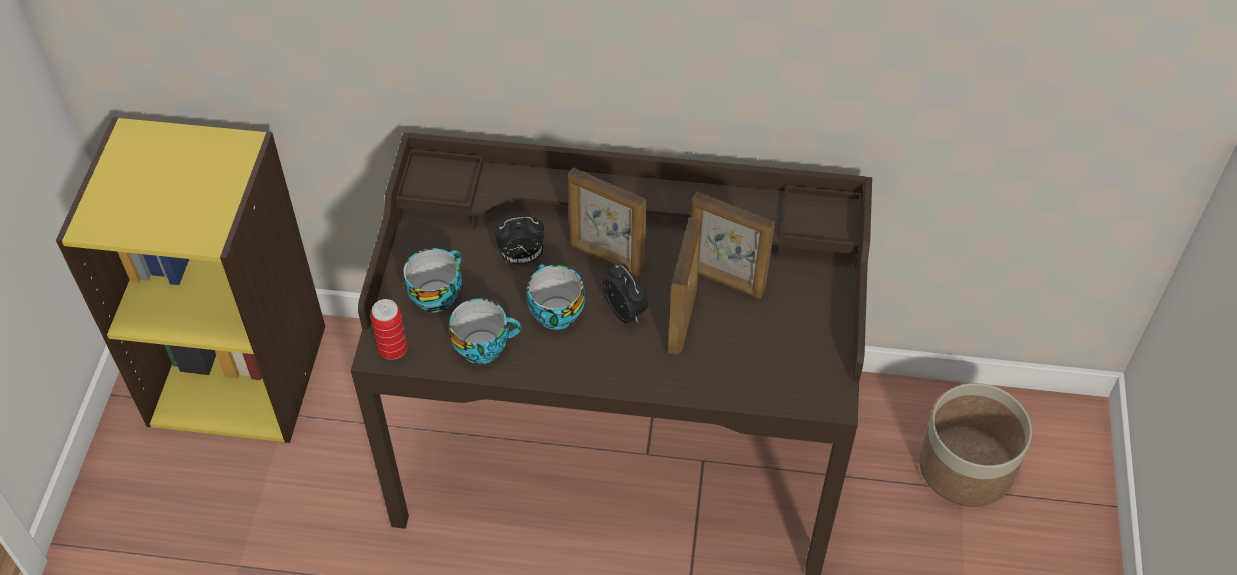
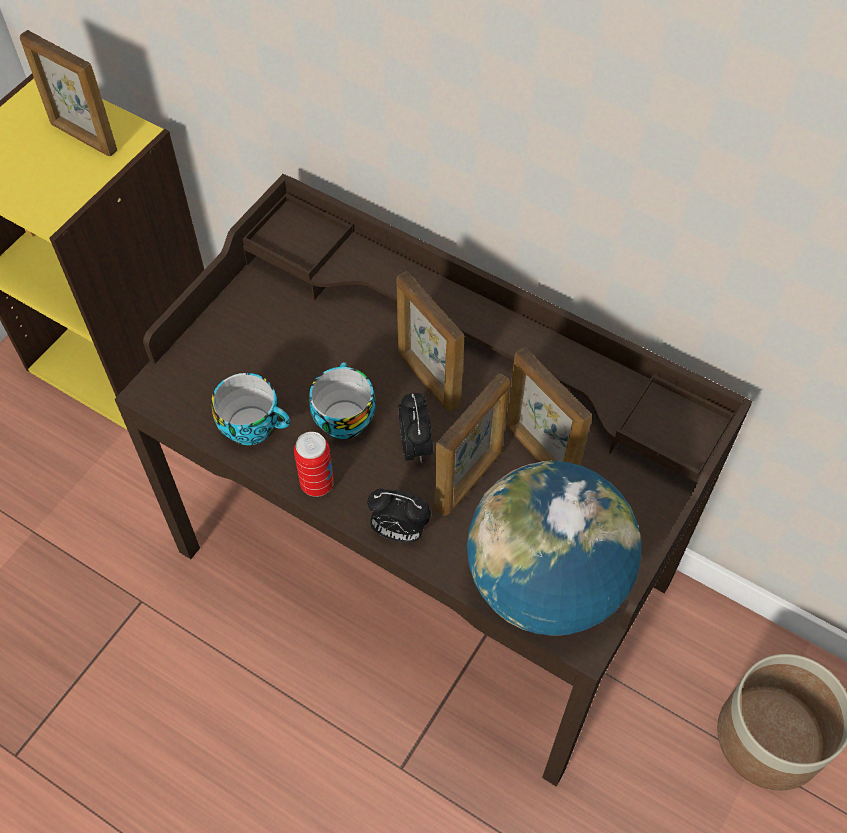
camera: 25 degrees right, 5 degrees up
(196, 163) = (83, 138): none -> picture frame
(393, 349) = (165, 394): can -> can (317, 484)
(436, 294) = (239, 352): cup -> none
(521, 258) = (342, 347): alarm clock -> alarm clock (398, 531)
(782, 372) = (545, 583): none -> globe

